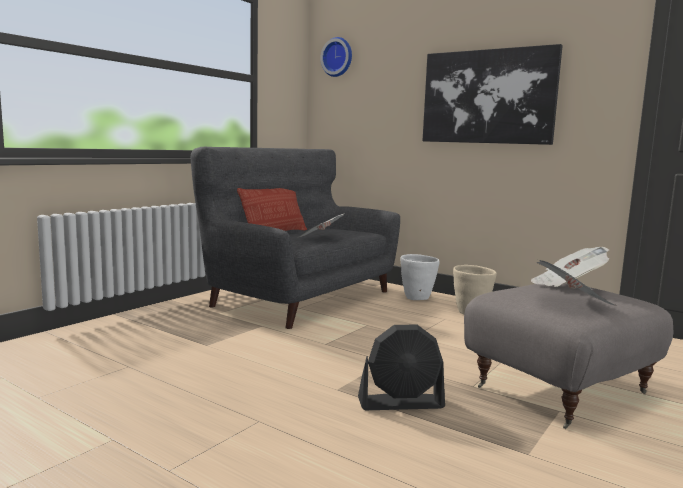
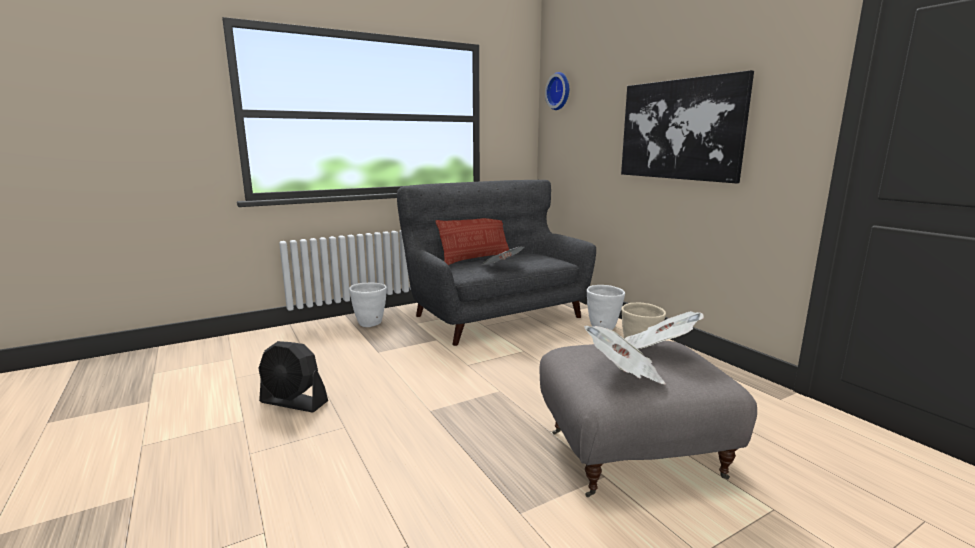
camera: 25 degrees right, 5 degrees up
(160, 319) = (370, 324): none -> white planter
(401, 403) = (466, 435): black fan -> black fan (294, 402)

